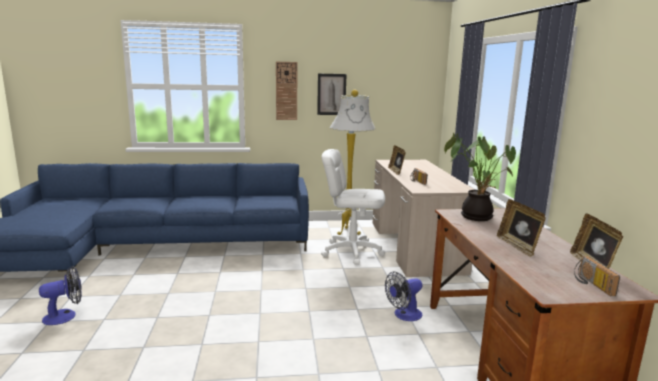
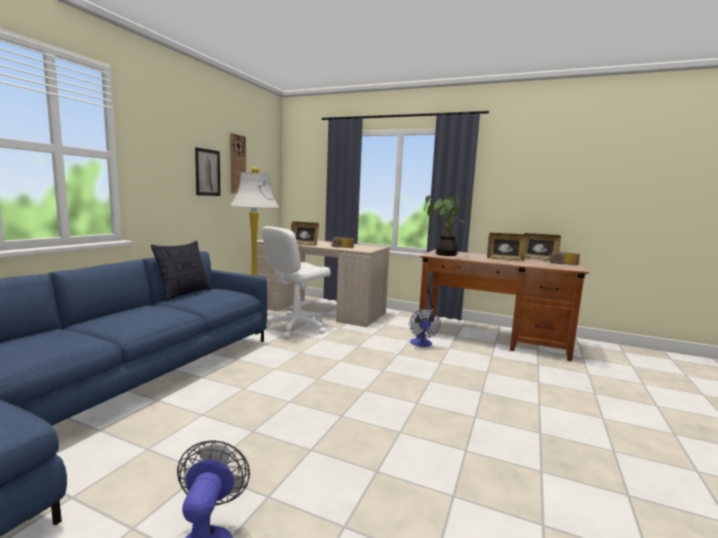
camera: 60 degrees left, 5 degrees down
(260, 194) = (184, 294): none -> pillow
(286, 91) = (165, 165): wall clock -> wall clock (237, 164)

